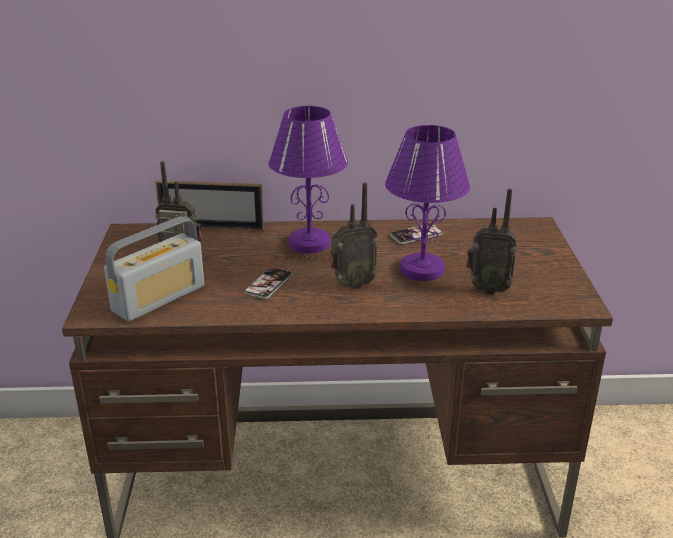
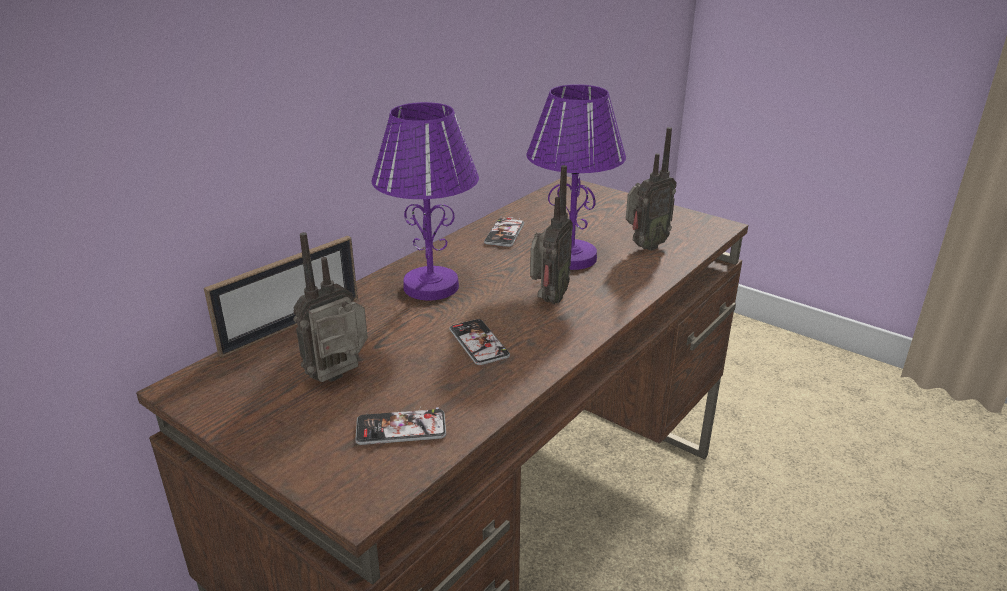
camera: 50 degrees left, 0 degrees up
(159, 298) = (401, 428): radio -> phone

